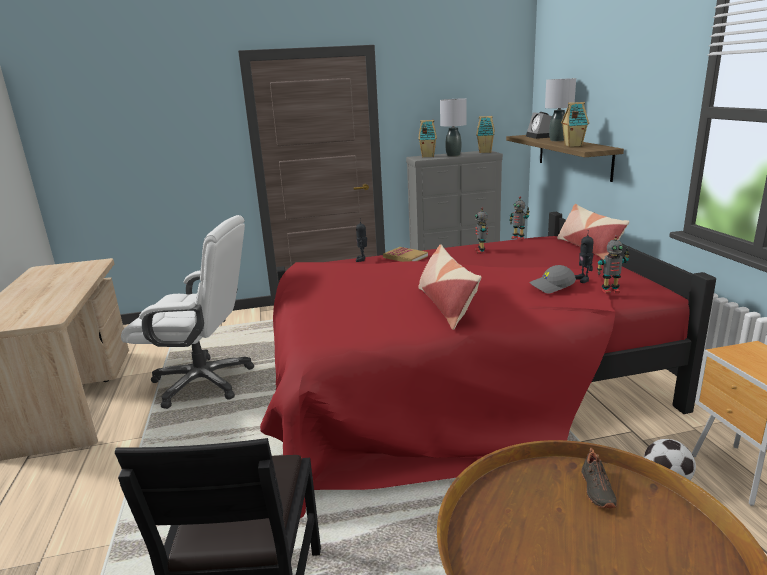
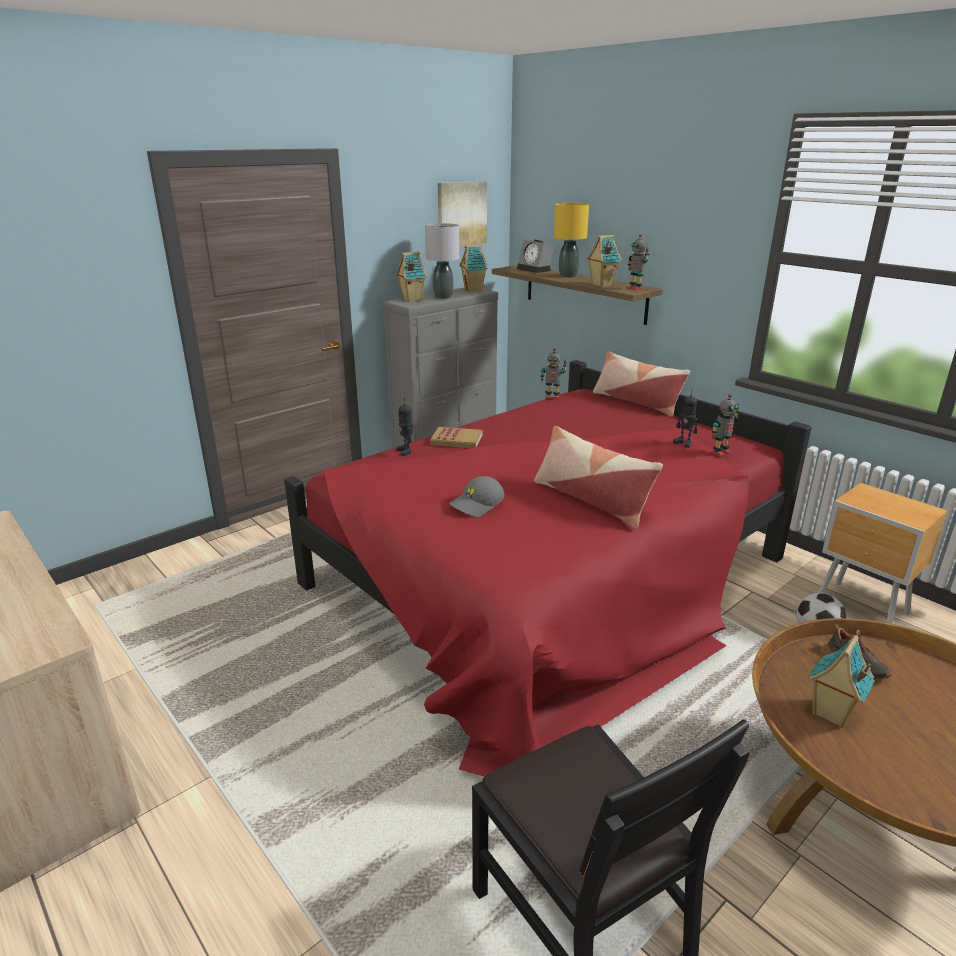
camera: 30 degrees left, 5 degrees up
(204, 382) = (225, 667): white office chair -> none
(481, 251) = (534, 420): toy robot -> toy robot (635, 288)
(482, 92) = (461, 213): none -> picture
(520, 518) = (830, 713): none -> toy house
(552, 286) = (664, 456): grey cap -> grey cap (477, 505)
(557, 140) = (567, 276): grey table lamp -> yellow table lamp

